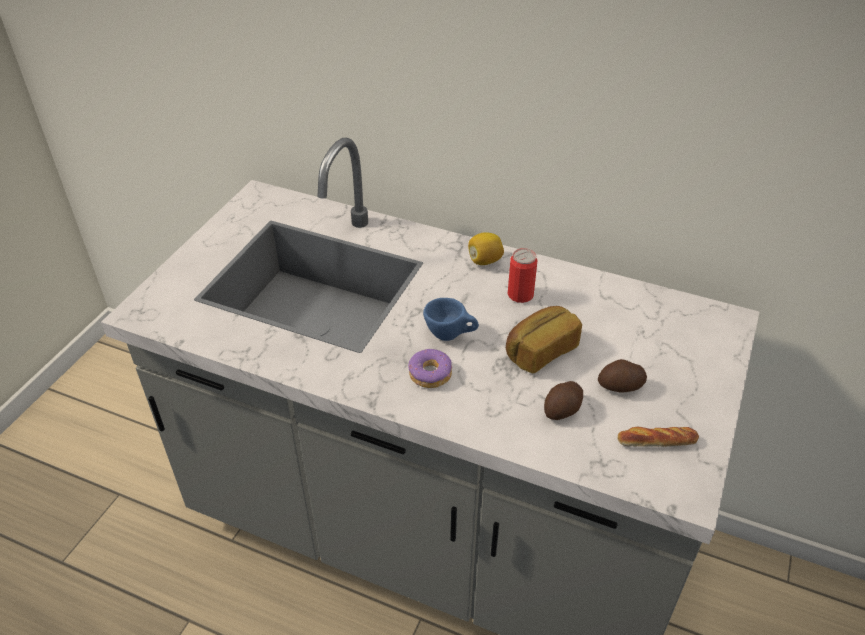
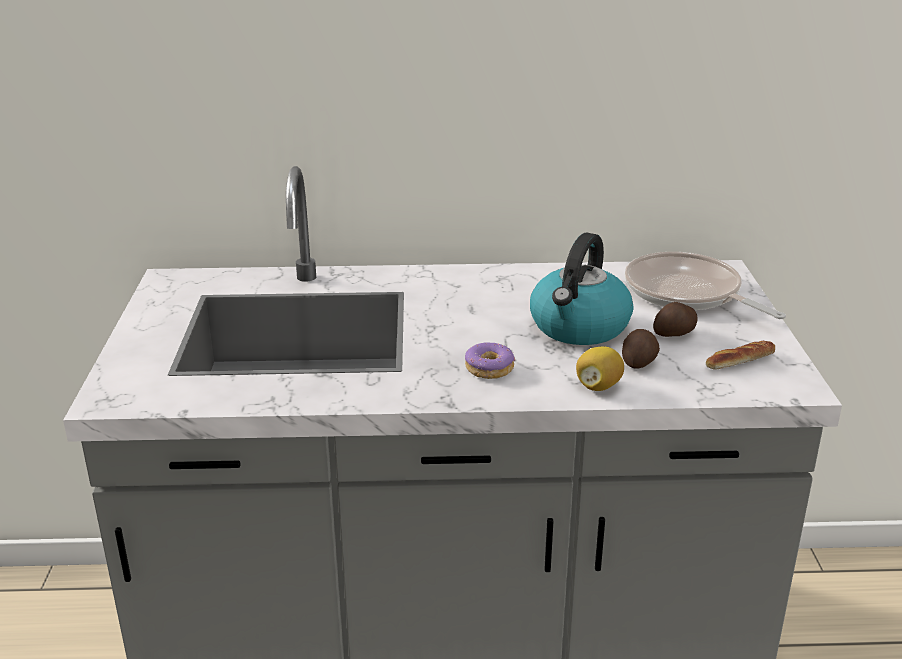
camera: 25 degrees left, 15 degrees down
(451, 335) = (483, 337): blue cup -> none
(484, 261) = (465, 278): lemon -> lemon (598, 386)
(520, 294) = (523, 294): can -> none
(540, 351) = (579, 327): bread -> kettle
(670, 340) = (687, 294): none -> frying pan

